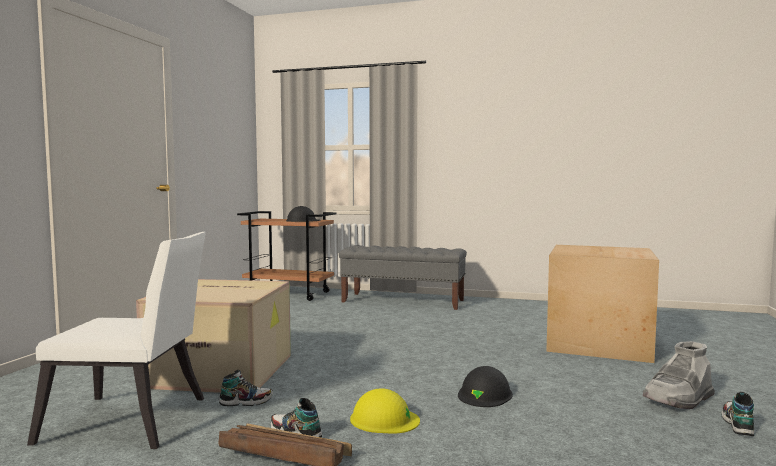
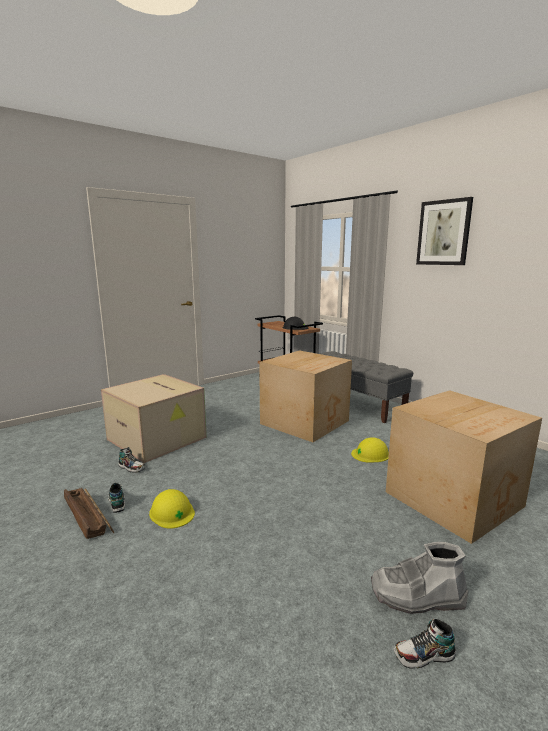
camera: 35 degrees right, 10 degrees up
(133, 422) = (71, 463): white chair -> none
(381, 322) = (306, 422): none -> cardboard box
(478, 105) = (443, 233): none -> picture
(485, 394) = (264, 517): black hard hat -> none
(487, 331) = (370, 454): none -> yellow hard hat
(737, 425) = (424, 656): shoe -> shoe turned 150 degrees counterclockwise

